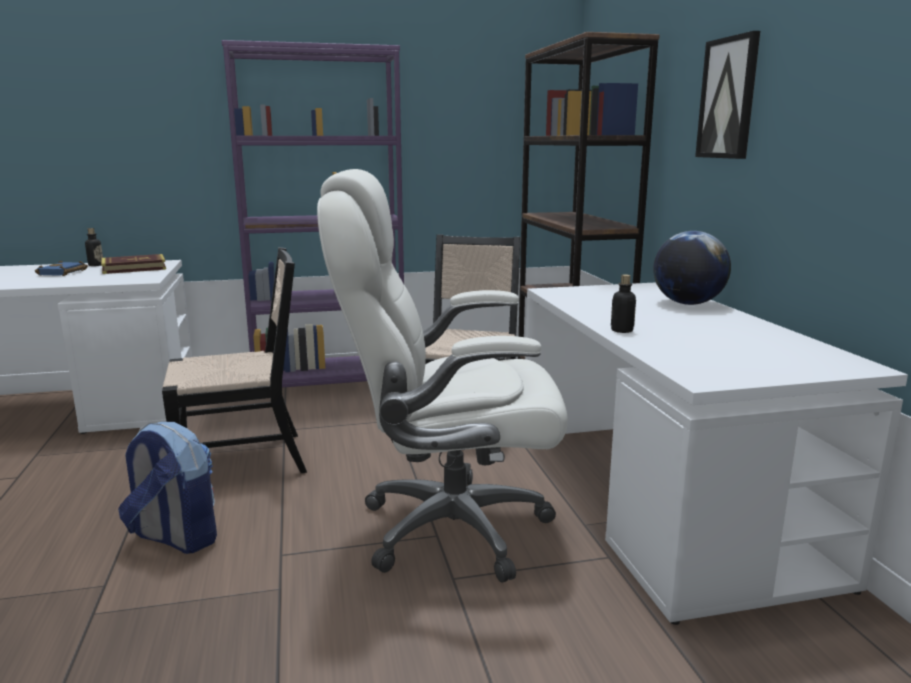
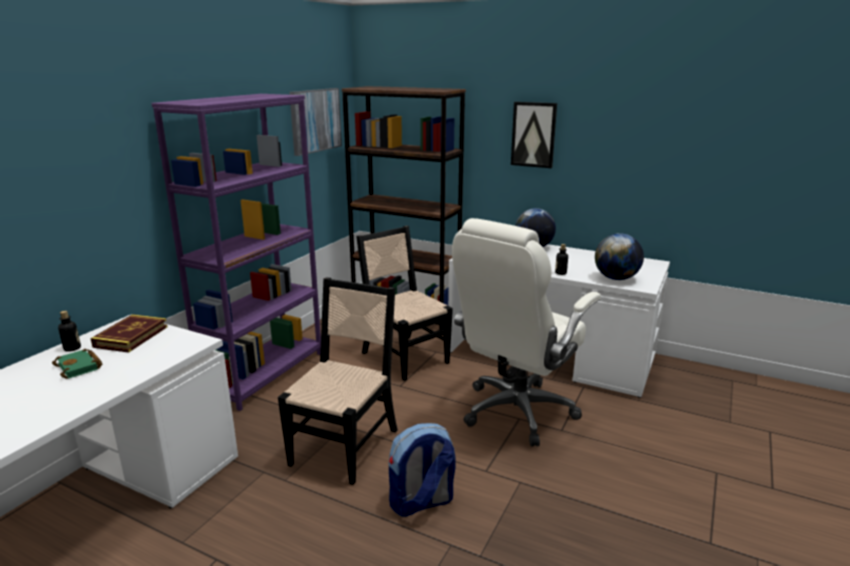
camera: 50 degrees left, 5 degrees up
(63, 273) = (80, 367): blue book -> green book
(491, 98) = (315, 120): none -> picture
(692, 358) = (616, 278): none -> globe

